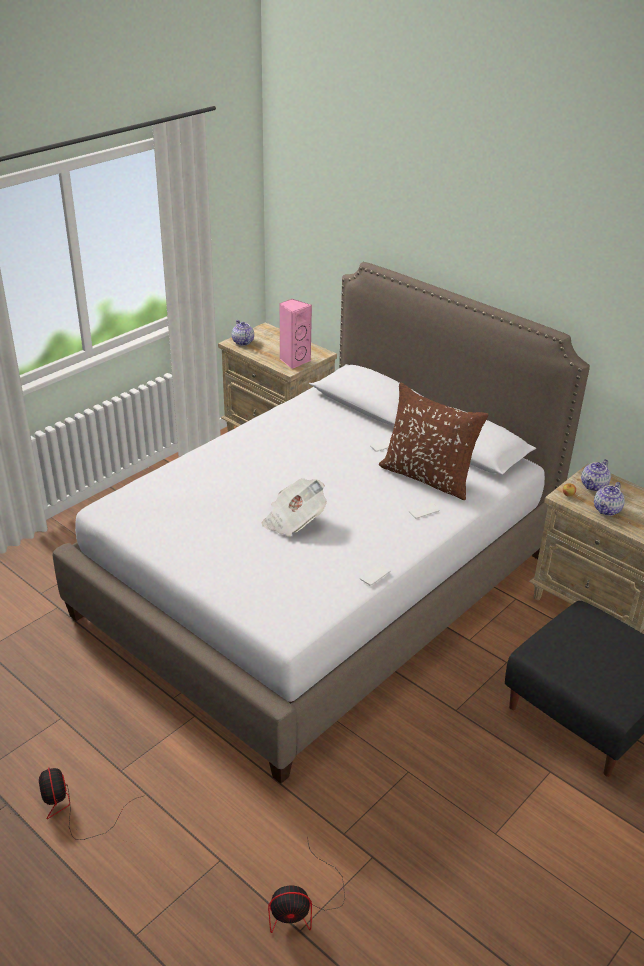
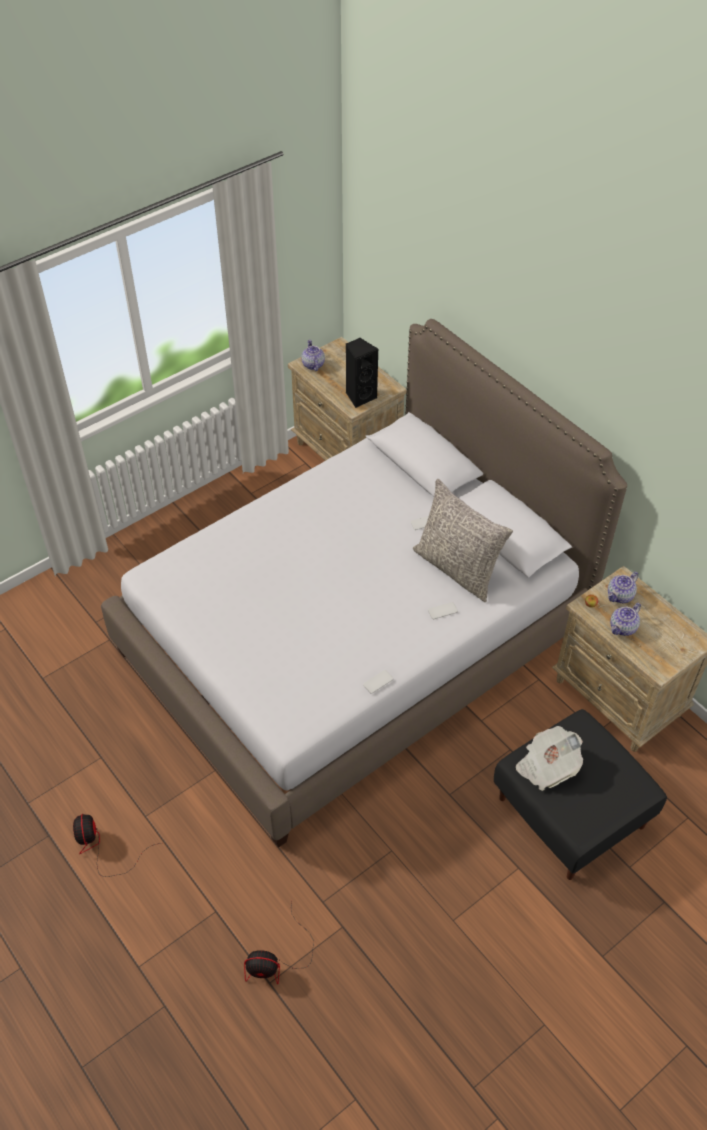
camera: 10 degrees right, 15 degrees up
(293, 521) = (317, 609): newspaper -> newspaper (547, 766)
(294, 361) = (360, 396): pink speaker -> black speaker
(428, 477) = (457, 568): brown pillow -> grey pillow

